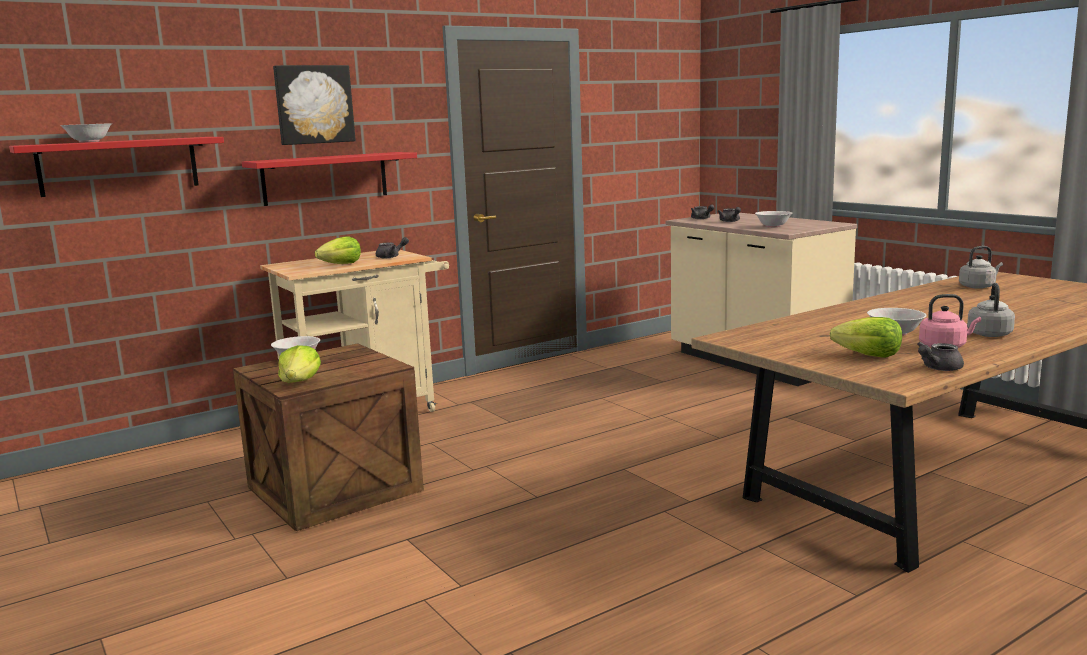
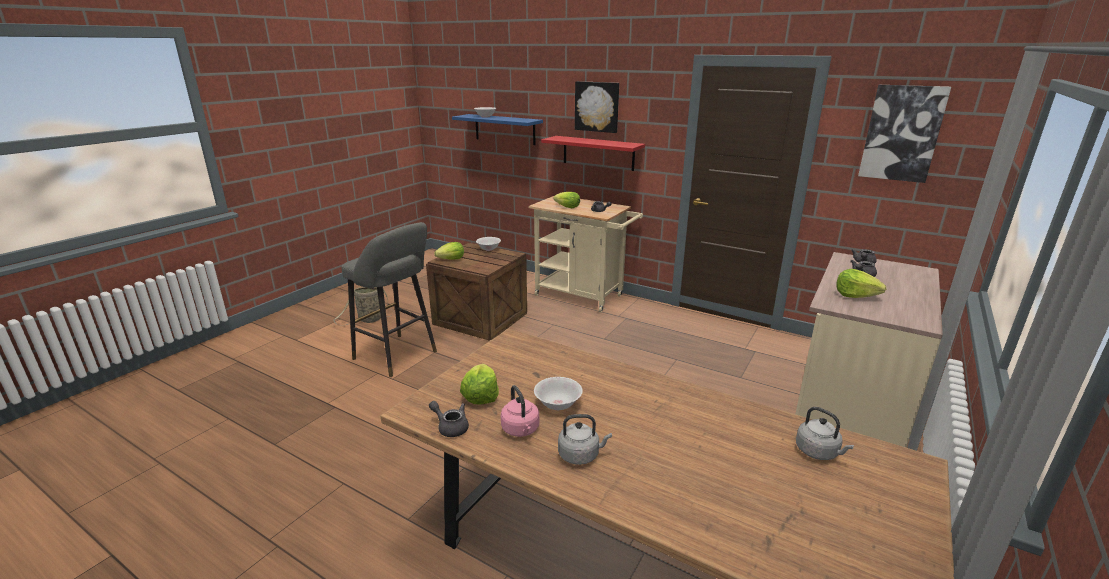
camera: 65 degrees right, 10 degrees up
(119, 166) = (504, 129): red shelf -> blue shelf
(168, 600) = (368, 320): none -> basket
(383, 574) = (398, 356): none -> grey stool
(642, 103) = (902, 133): none -> picture
(773, 226) = (855, 295): white bowl -> lettuce

